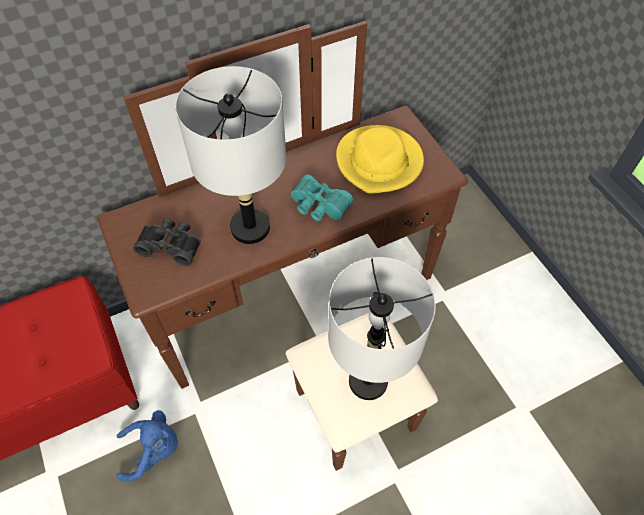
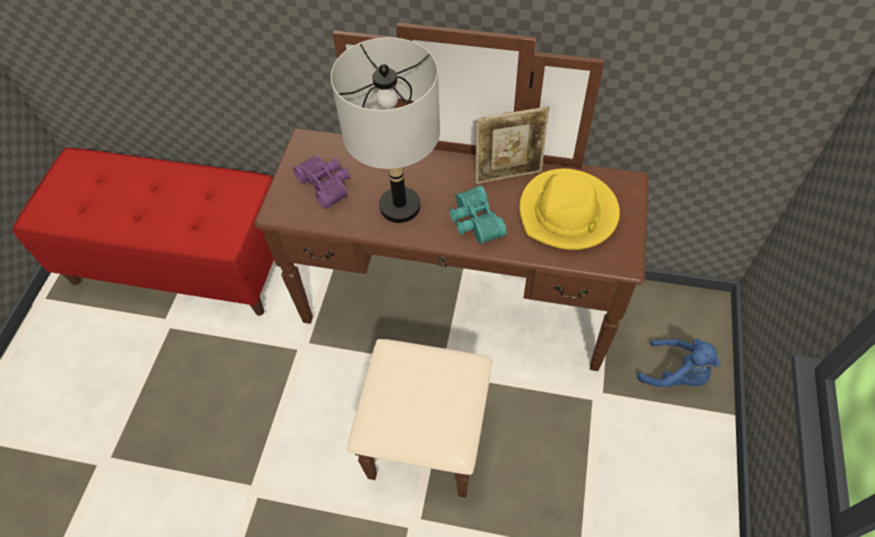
camera: 40 degrees right, 0 degrees up
(154, 450) = (246, 356): blue plush toy -> blue plush toy (676, 374)
(171, 245) = (327, 184): black binoculars -> purple binoculars
(312, 157) = (508, 174): none -> picture frame
(368, 381) = (418, 411): grey table lamp -> none

